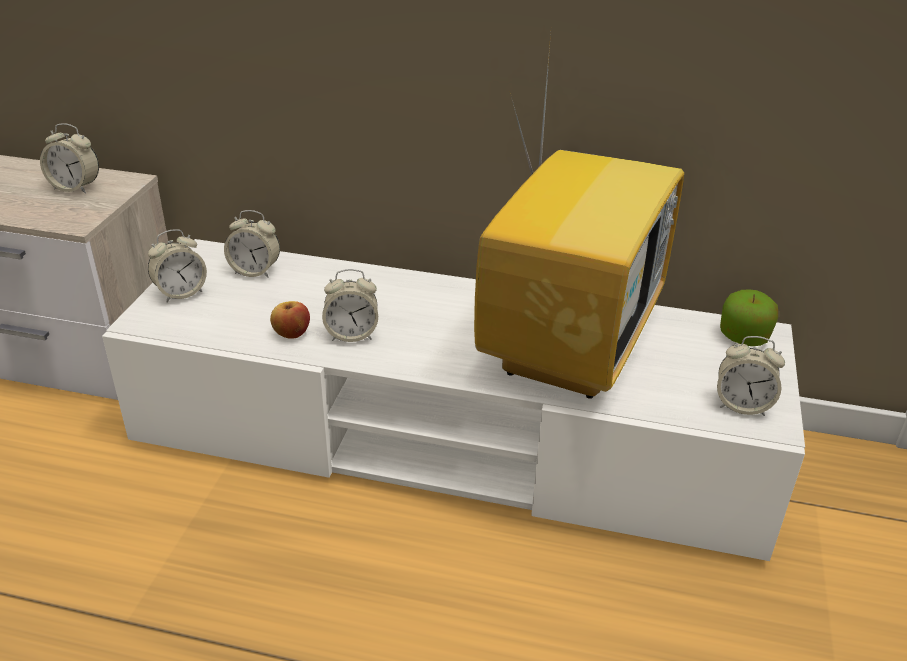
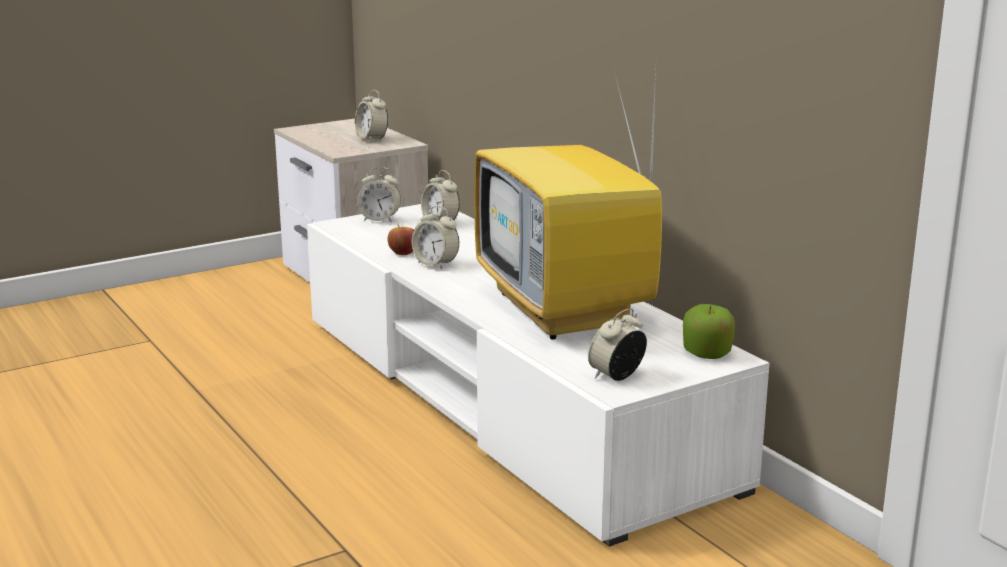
camera: 45 degrees right, 15 degrees down
(569, 342) = (566, 311): television -> television turned 90 degrees clockwise
(742, 405) = (616, 376): alarm clock -> alarm clock turned 75 degrees clockwise

